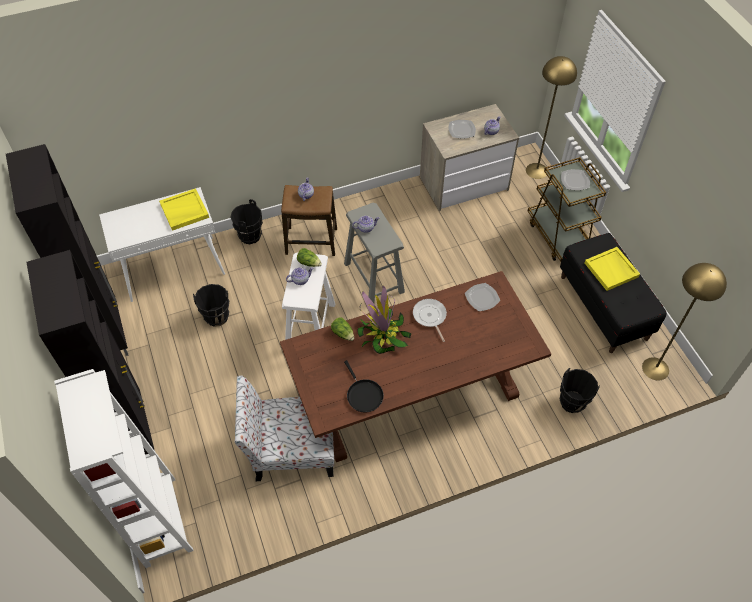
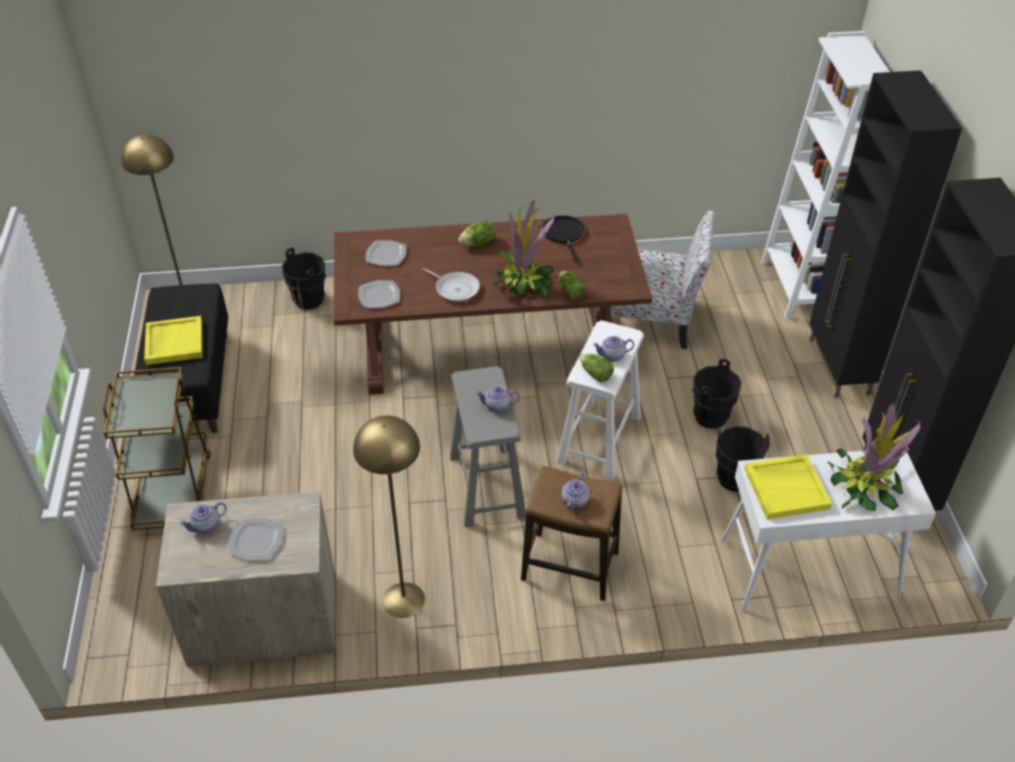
camera: 165 degrees left, 10 degrees down
(137, 222) = (865, 485): none -> potted plant
(250, 236) = (674, 599): black bucket -> black bucket (711, 417)
(430, 317) = (455, 288): frying pan -> frying pan turned 45 degrees counterclockwise
(430, 367) = (478, 243): none -> lettuce
(537, 170) = (118, 615): yellow floor lamp -> yellow floor lamp (403, 600)
(574, 181) = (142, 406): plate -> plate (386, 254)

